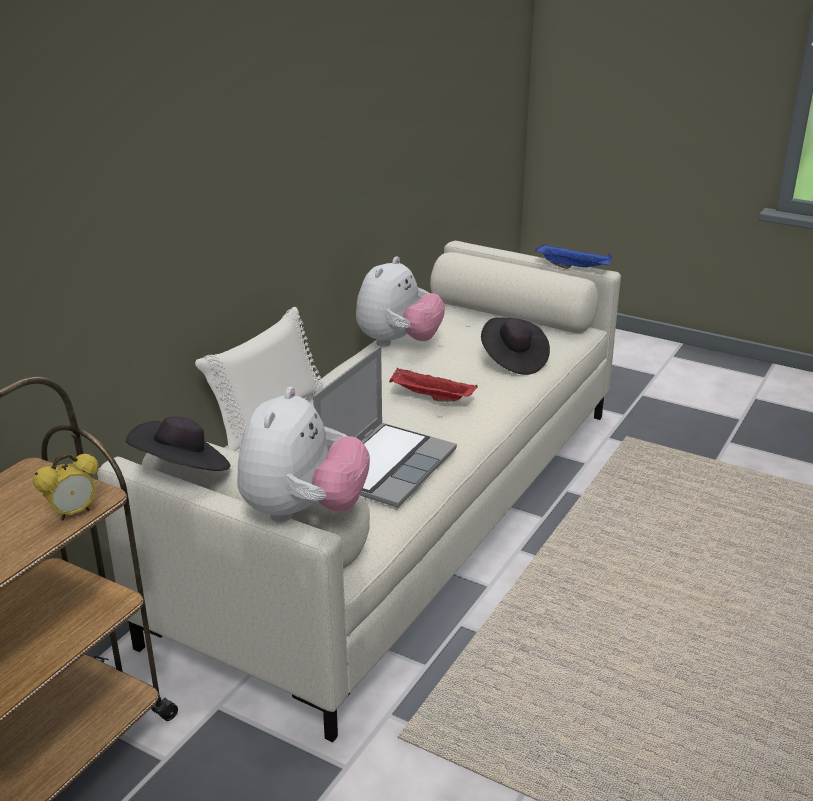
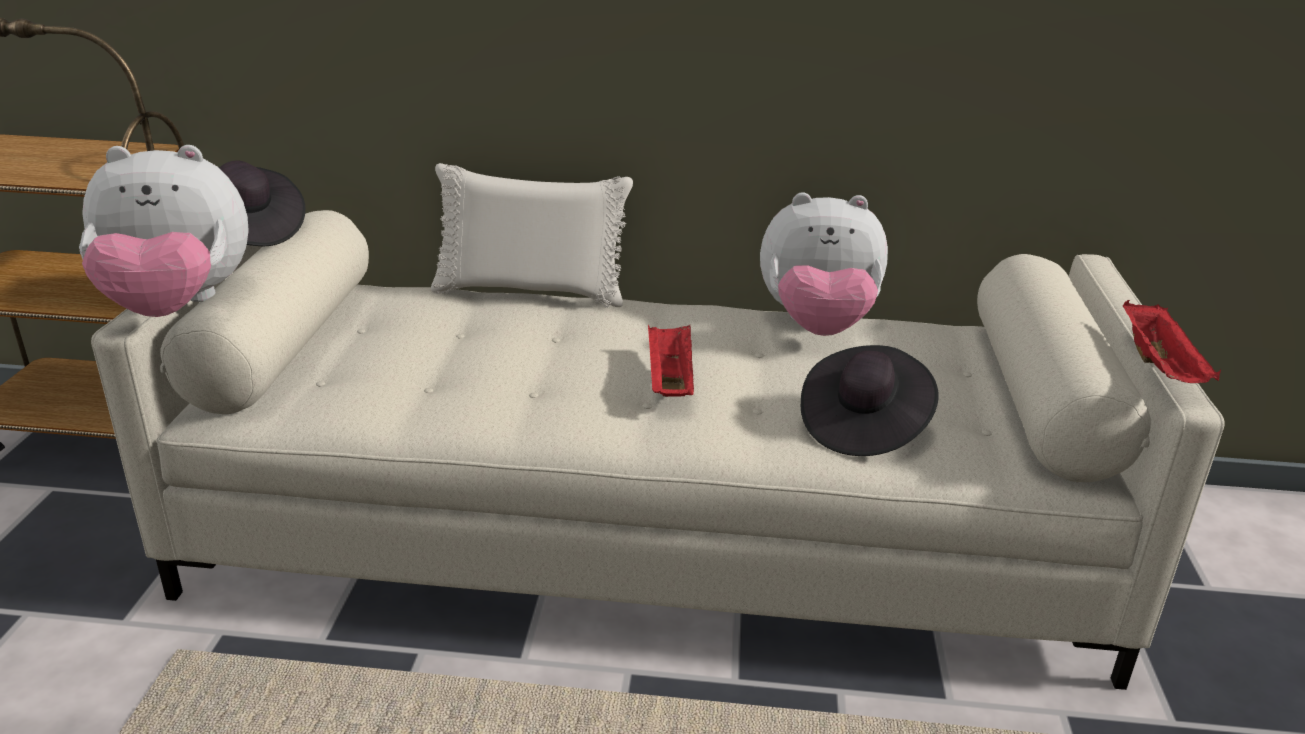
camera: 65 degrees right, 0 degrees up
(73, 513) = (66, 178): alarm clock -> none
(386, 465) = (453, 385): laptop -> none
(574, 268) = (1160, 368): blue tray -> red tray

